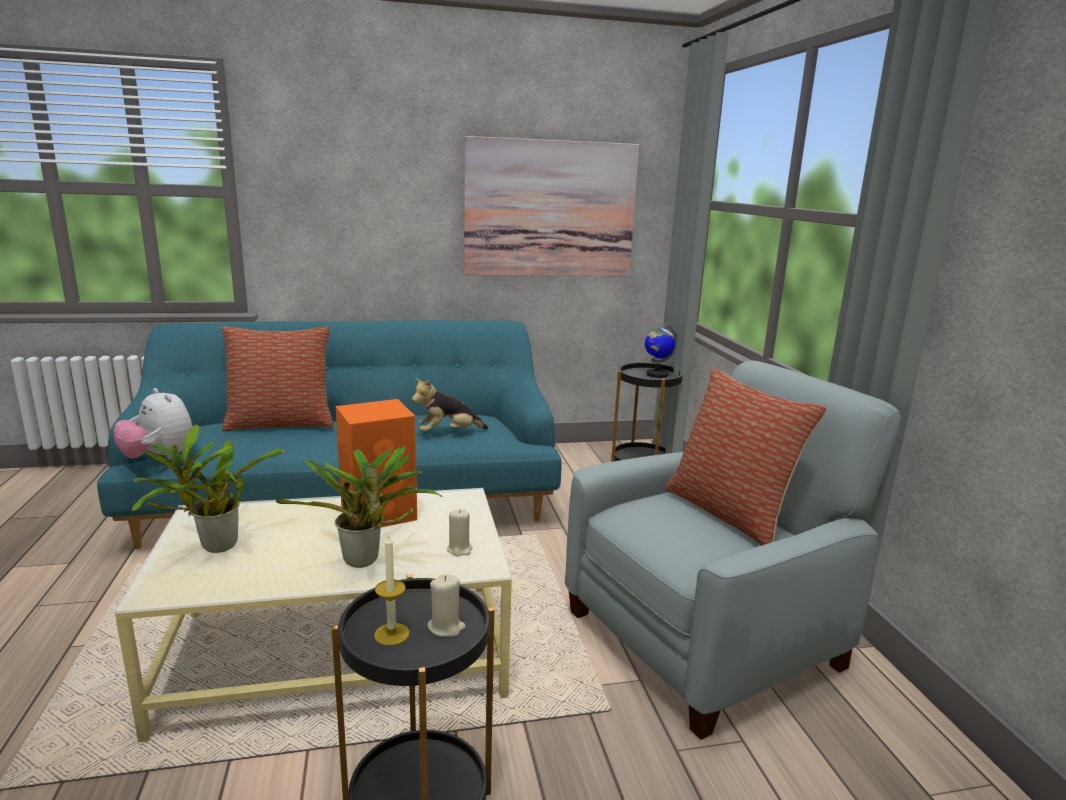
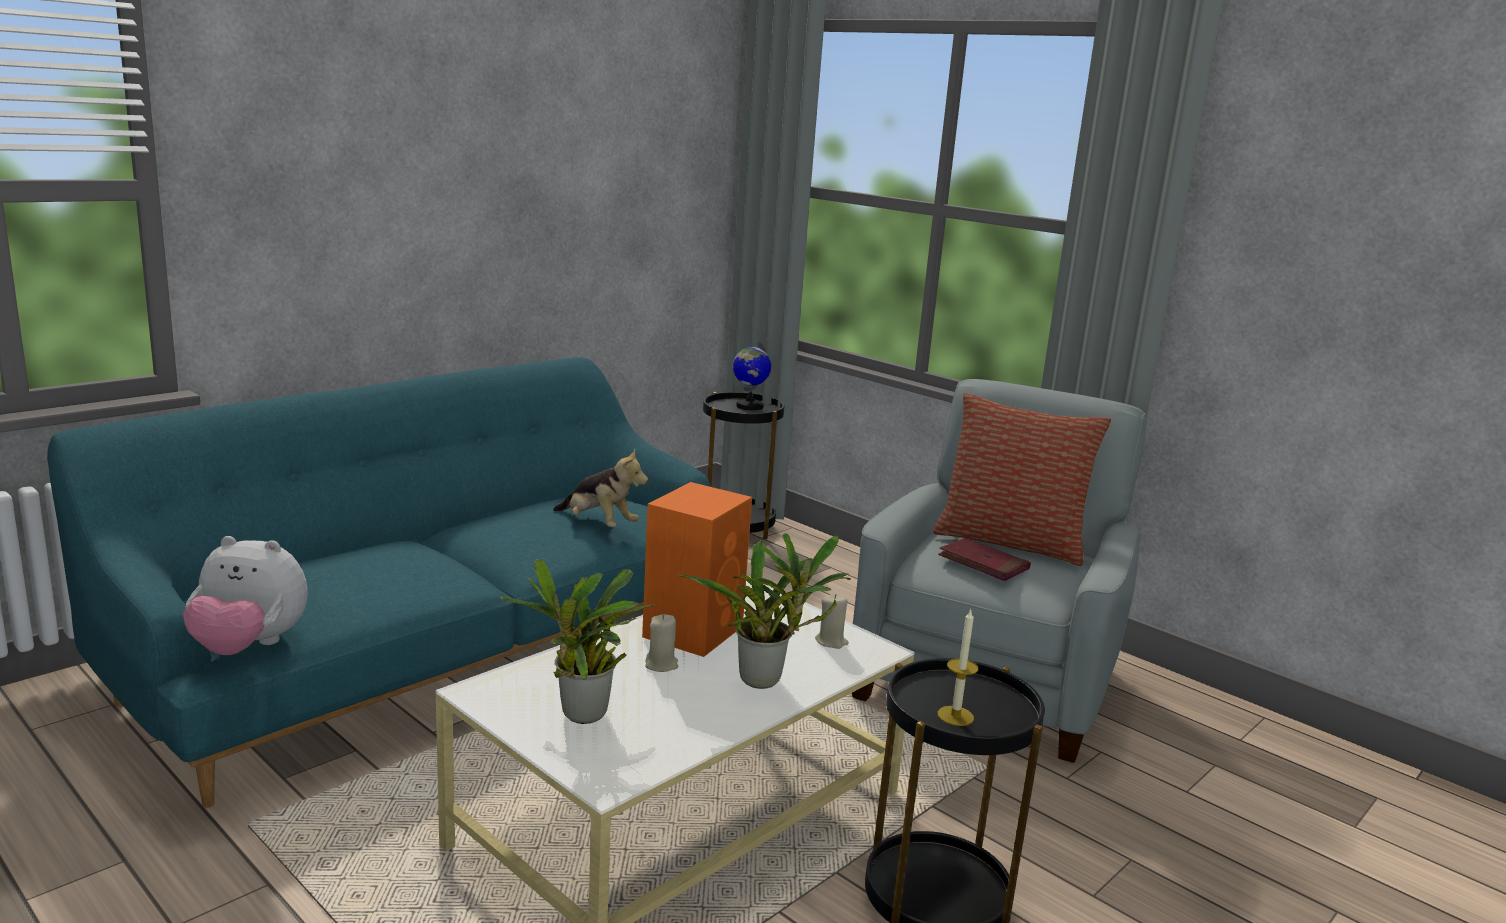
camera: 35 degrees left, 0 degrees up
(281, 423) = (354, 559): pillow -> none
(446, 627) = (984, 696): beige candle -> beige candle (661, 665)
(448, 433) = (598, 524): plush toy -> plush toy turned 90 degrees counterclockwise
(550, 209) = (594, 197): picture -> none
(669, 523) = (983, 563): none -> red book

